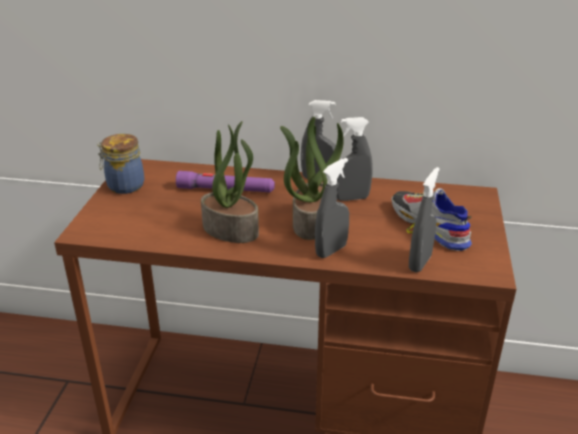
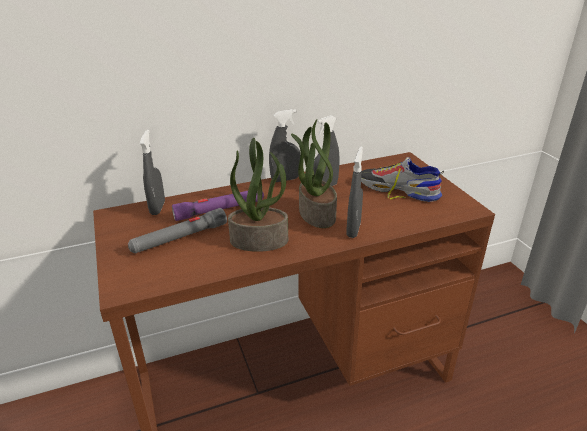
camera: 30 degrees left, 0 degrees up
(124, 186) = (120, 234): jar -> none
(166, 204) = (179, 238): none -> grey flashlight
(420, 263) = (421, 217): grey spray bottle -> grey spray bottle (157, 208)

